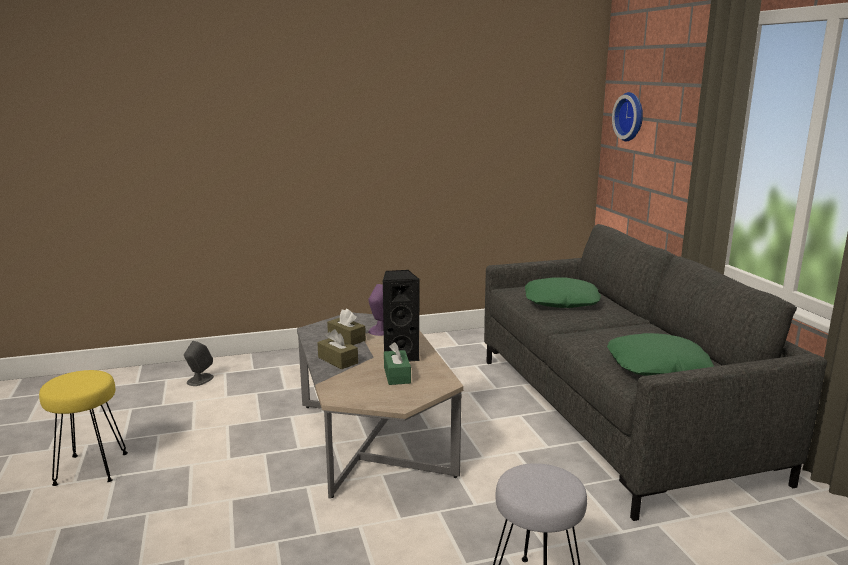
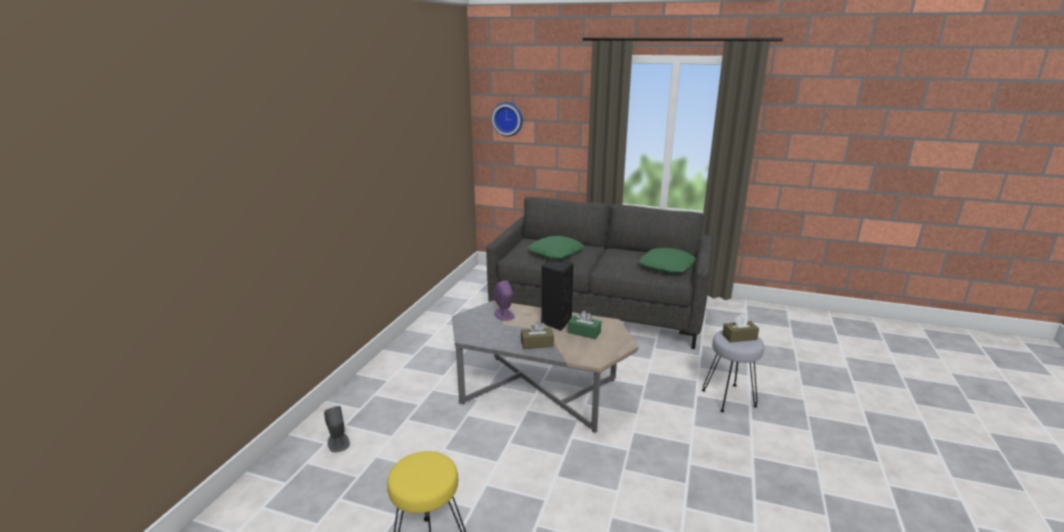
camera: 55 degrees left, 5 degrees up
(346, 338) = (502, 330): brown tissue box -> brown tissue box (739, 337)

